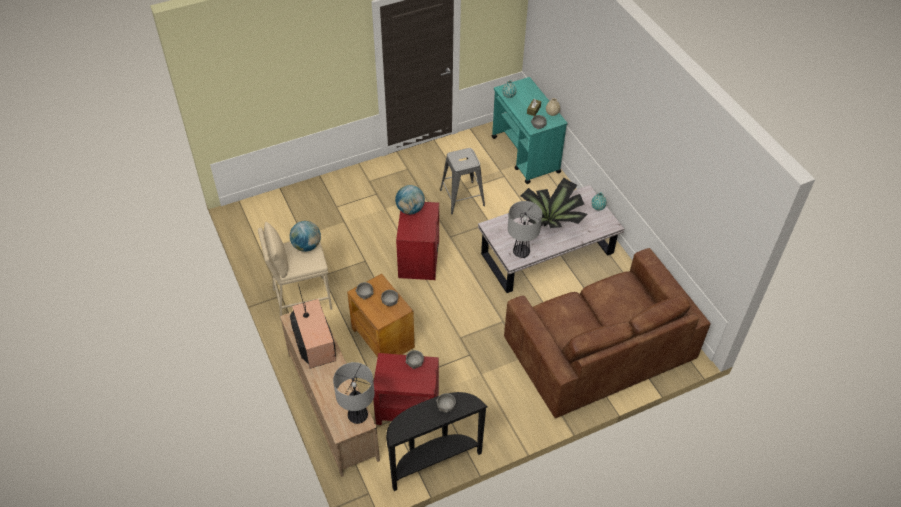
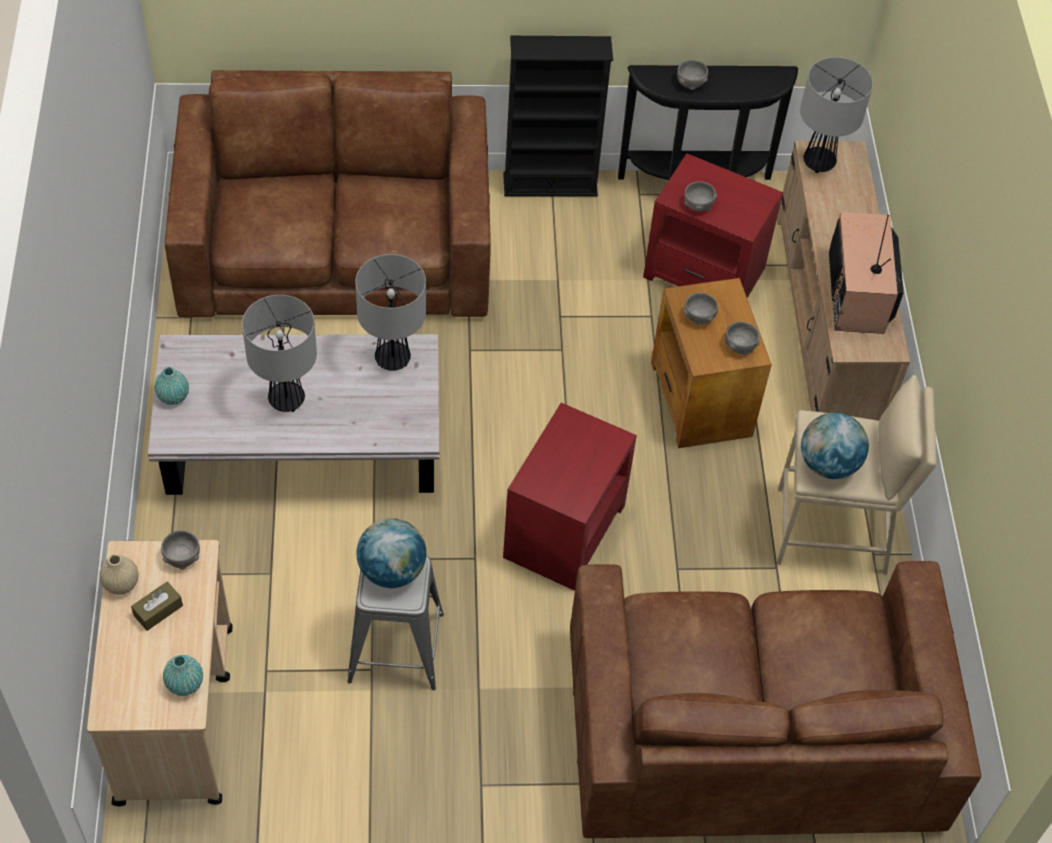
camera: 160 degrees left, 5 degrees up
(314, 214) = (750, 731): none -> brown sofa
(410, 209) = (577, 493): globe -> globe (392, 570)
(515, 431) = (550, 184): none -> black bookcase
(525, 155) = (175, 712): turquoise cart -> beige cart
(553, 221) = (287, 399): potted plant -> table lamp

